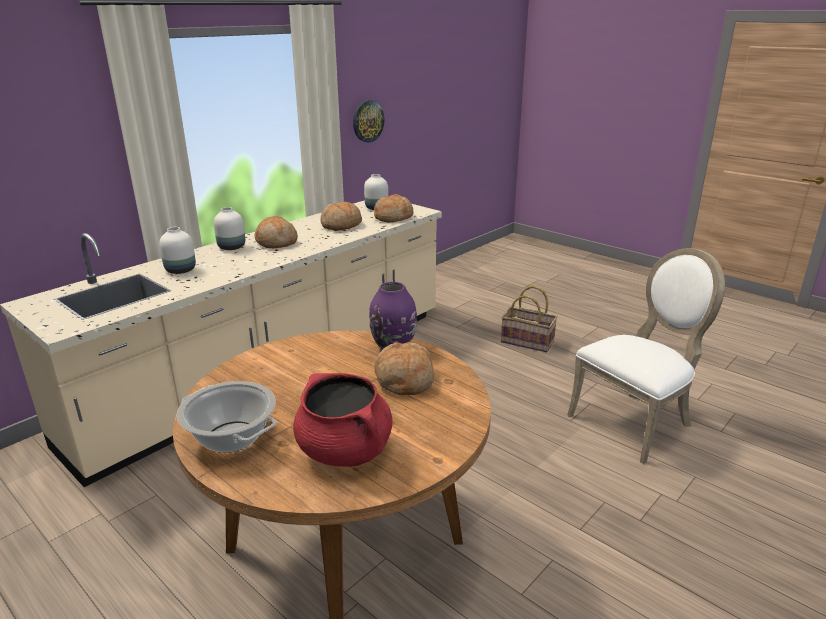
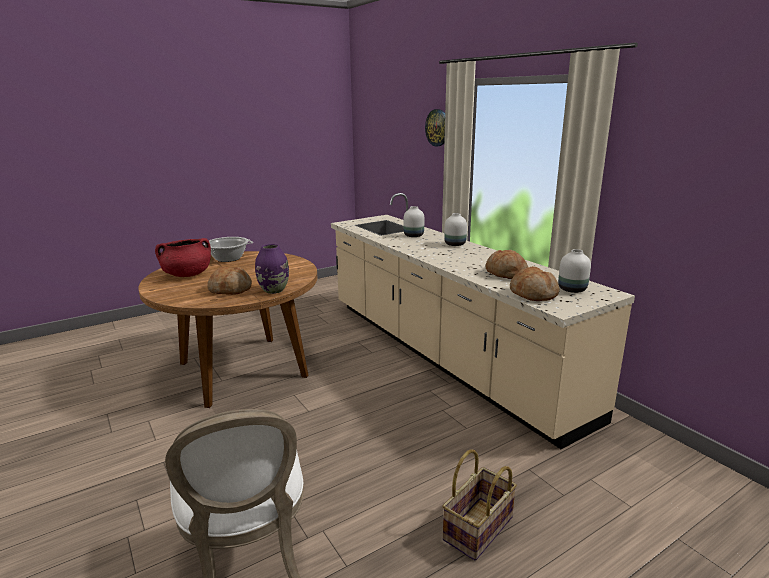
camera: 105 degrees right, 5 degrees down
(276, 242) = (462, 254): bread -> none
(367, 121) = (677, 202): wall clock -> wall clock (437, 127)

